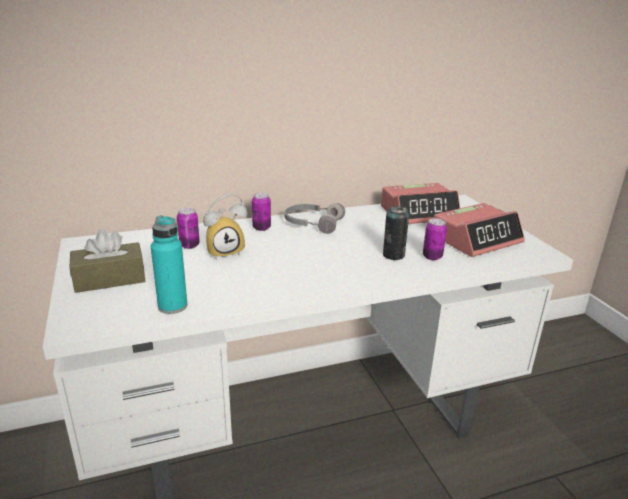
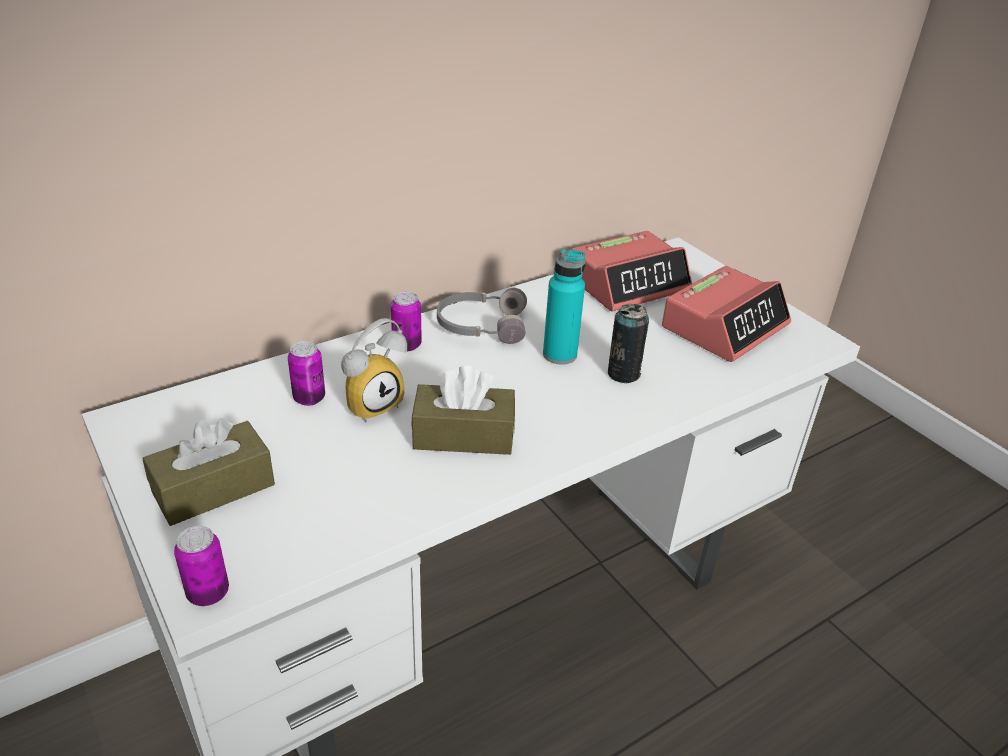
camera: 15 degrees left, 10 degrees up
(172, 306) = (342, 526): turquoise bottle -> turquoise bottle (559, 355)
(272, 273) = (463, 435): none -> brown tissue box
(432, 256) = (677, 368): can -> can (208, 593)

